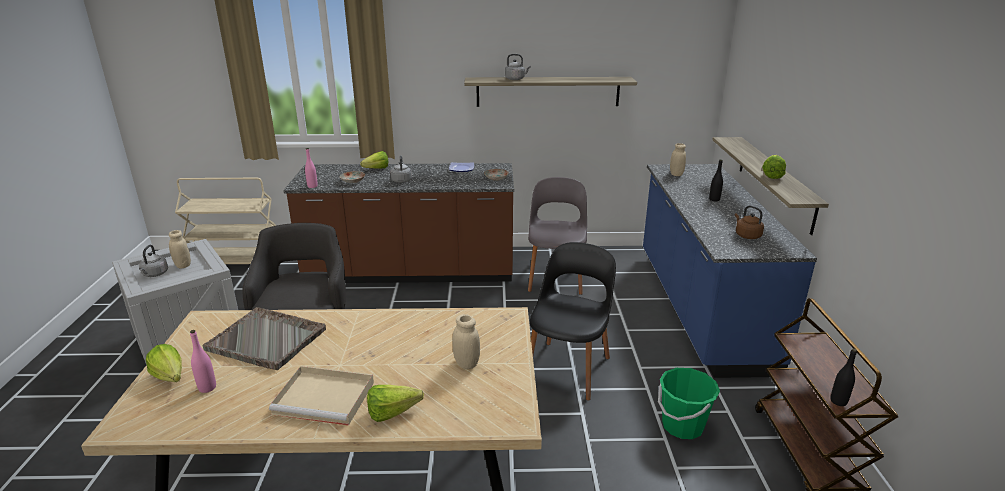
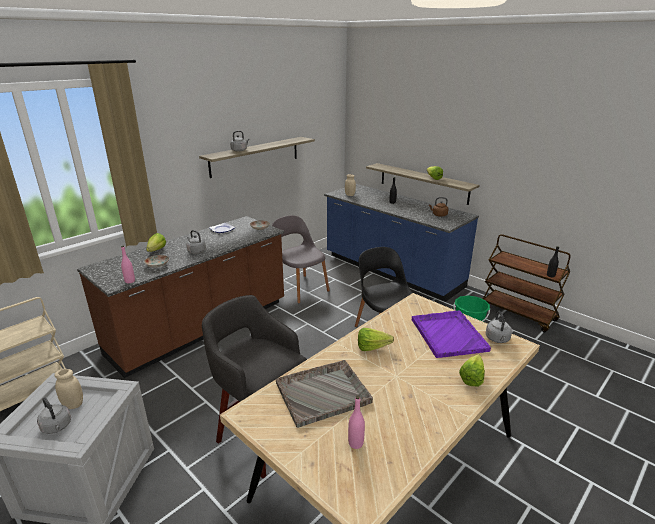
camera: 45 degrees left, 0 degrees up
(170, 379) = (320, 459): lettuce -> lettuce (375, 348)
(326, 398) = (429, 395): beige tray -> none
(466, 363) = (448, 334): beige jar -> purple tray
(505, 401) = (497, 339): none -> grey kettle

